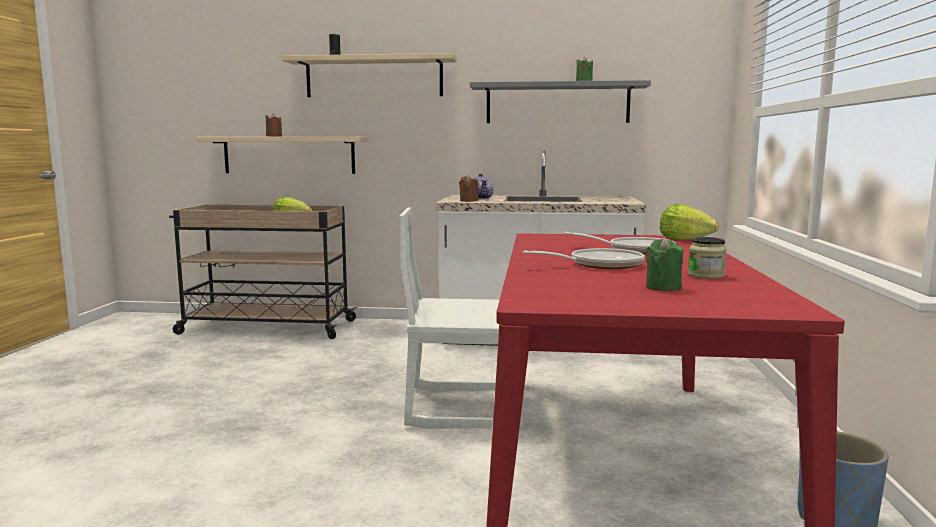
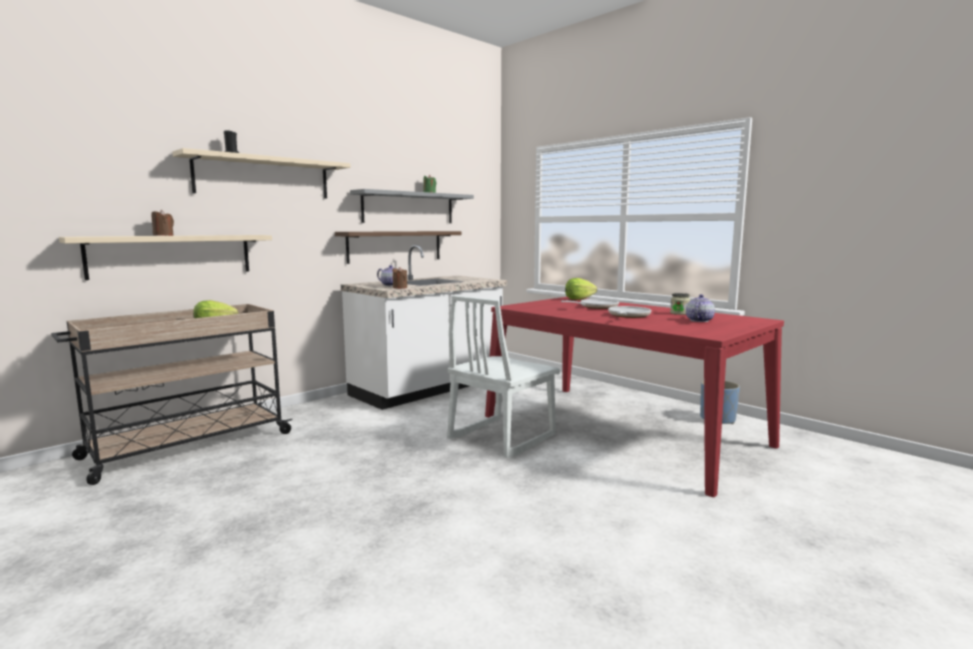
camera: 50 degrees left, 0 degrees up
(534, 152) = (395, 246): none -> brown shelf
(663, 287) = (699, 320): green candle -> teapot

